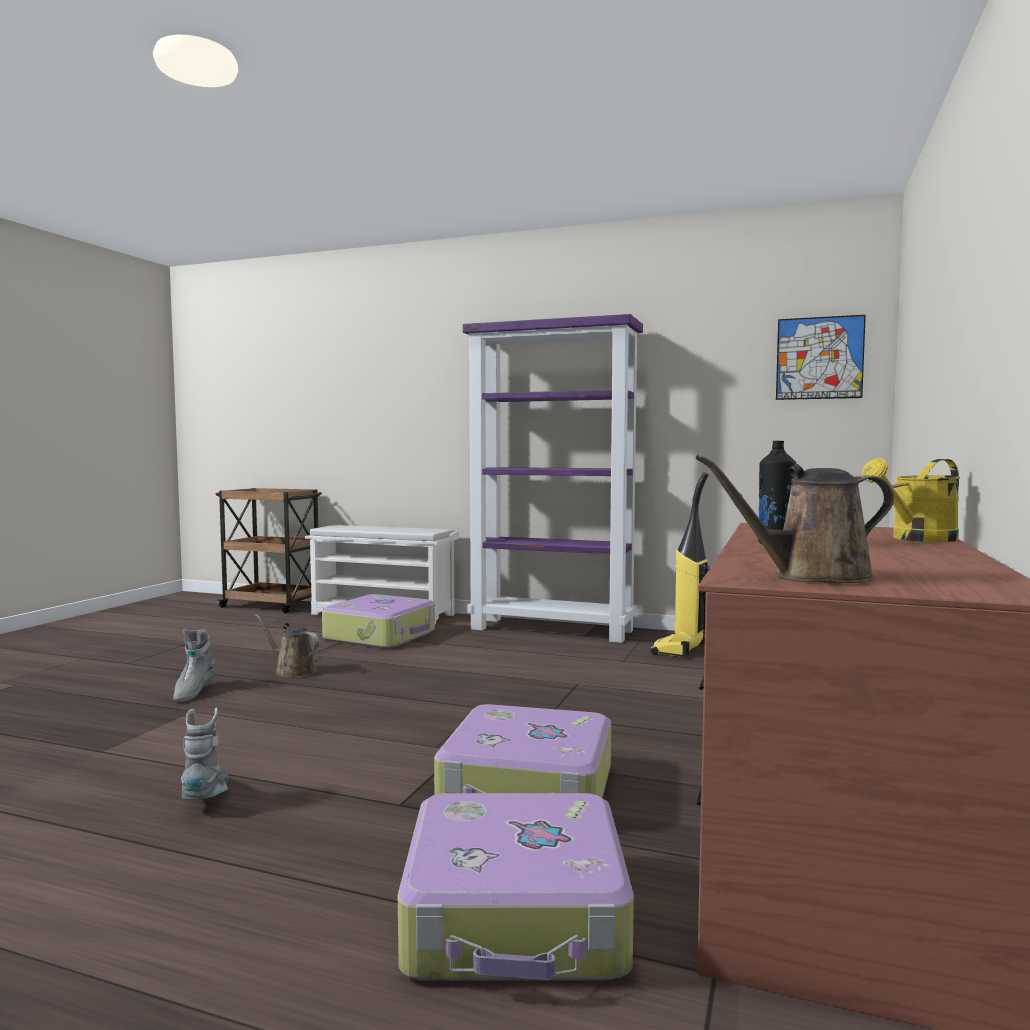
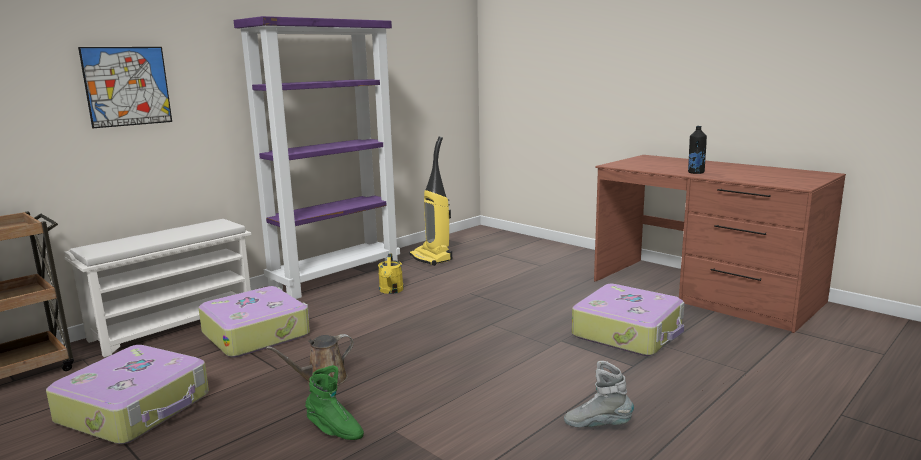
camera: 65 degrees left, 10 degrees up
(193, 692) = (334, 431): grey boot -> green boot
(517, 916) = (754, 355): suitcase -> suitcase (136, 408)
(811, 577) = (793, 180): brown watering can -> none
(819, 358) = (449, 54): picture -> picture (127, 86)
(917, 539) = (683, 160): yellow watering can -> yellow watering can (391, 291)

